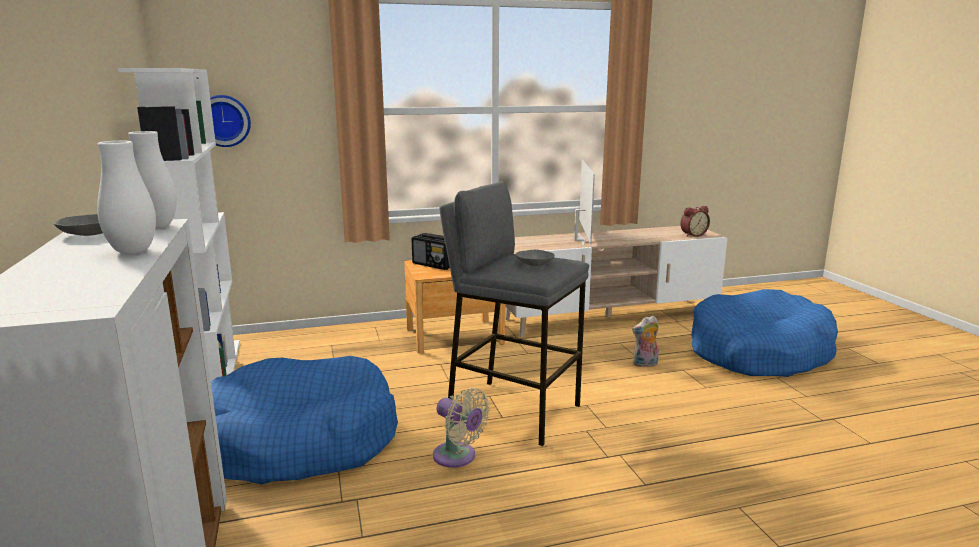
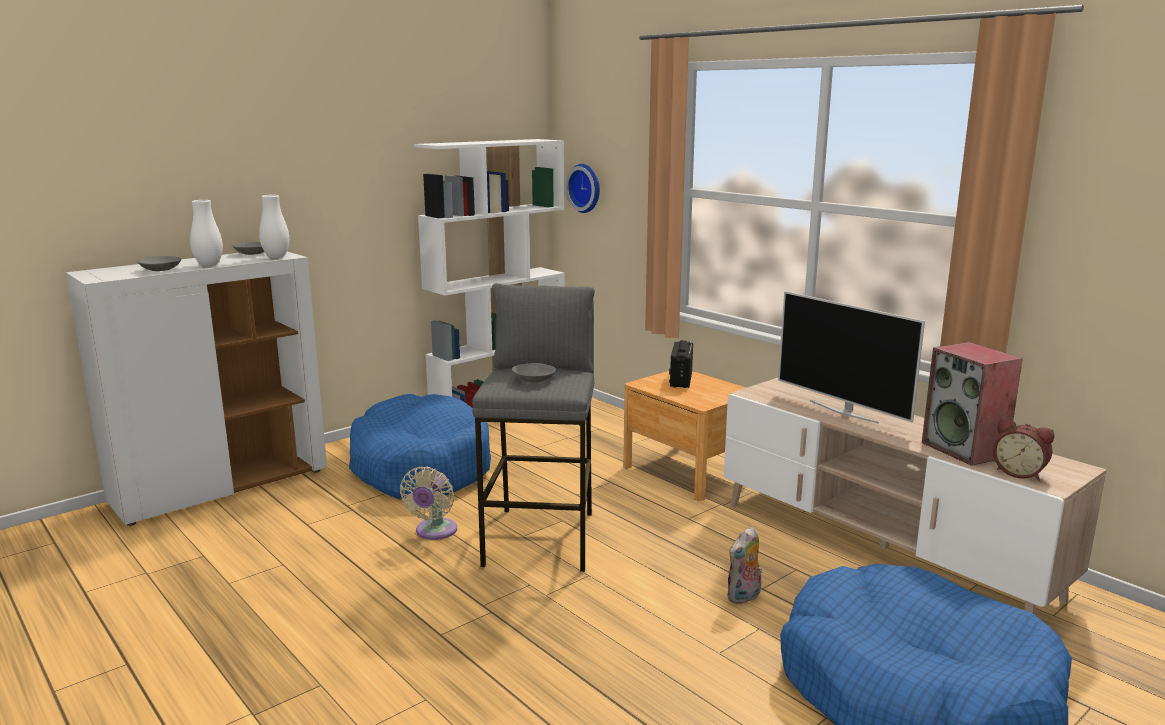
camera: 65 degrees right, 0 degrees up
(101, 273) = (161, 270): none -> grey bowl
(579, 240) = (844, 411): television -> television turned 75 degrees clockwise
(645, 364) = (744, 597): plush toy -> plush toy turned 90 degrees counterclockwise
(657, 235) = (965, 450): none -> speaker

